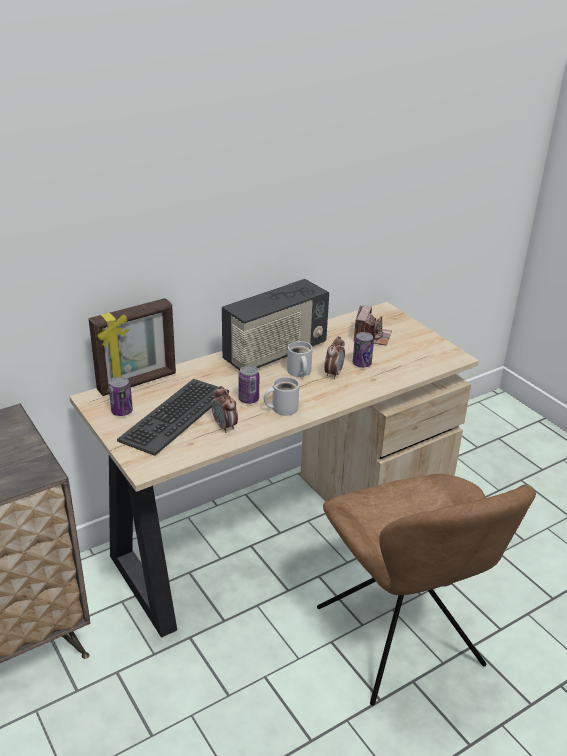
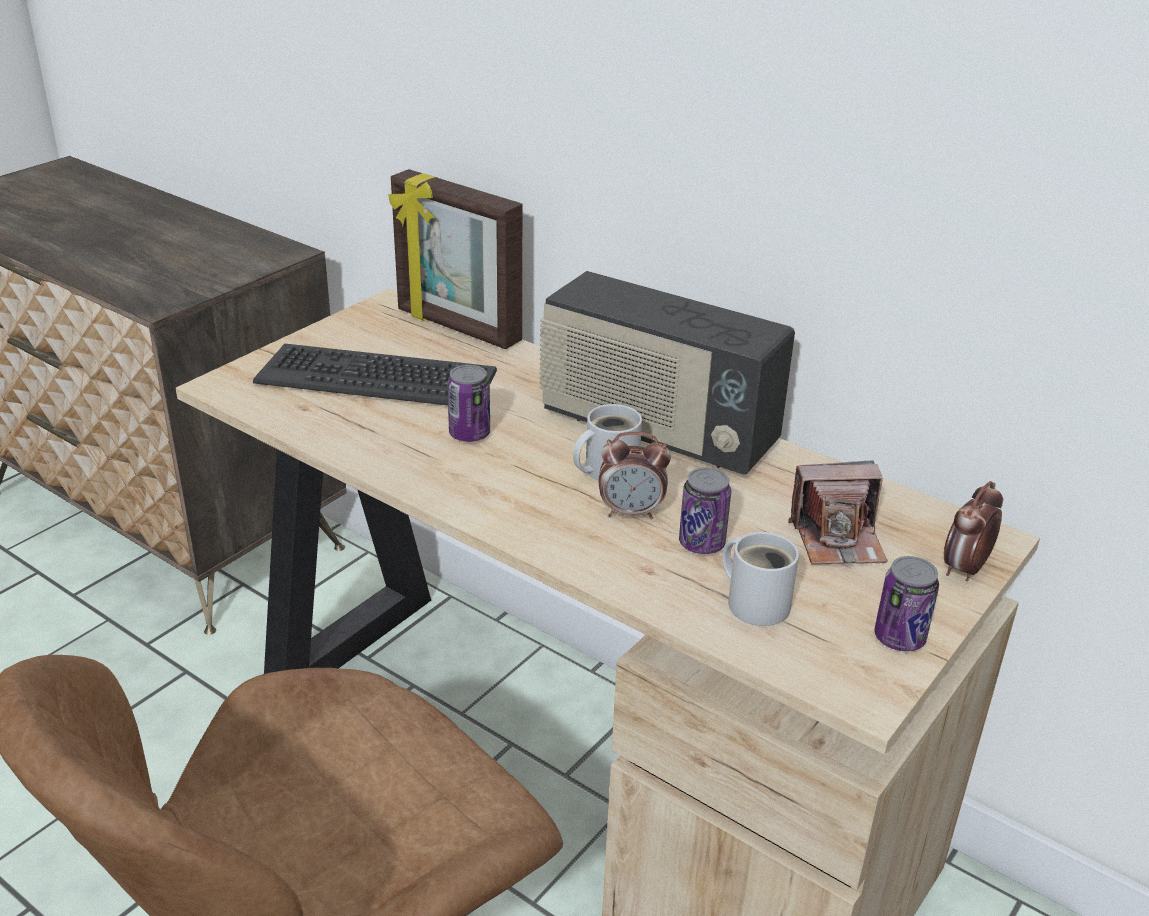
camera: 70 degrees right, 0 degrees up
(122, 411) = (367, 333): can -> can (899, 638)
(225, 426) = (369, 428): alarm clock -> alarm clock (964, 569)
(282, 408) = (462, 474): white mug -> white mug (755, 601)

